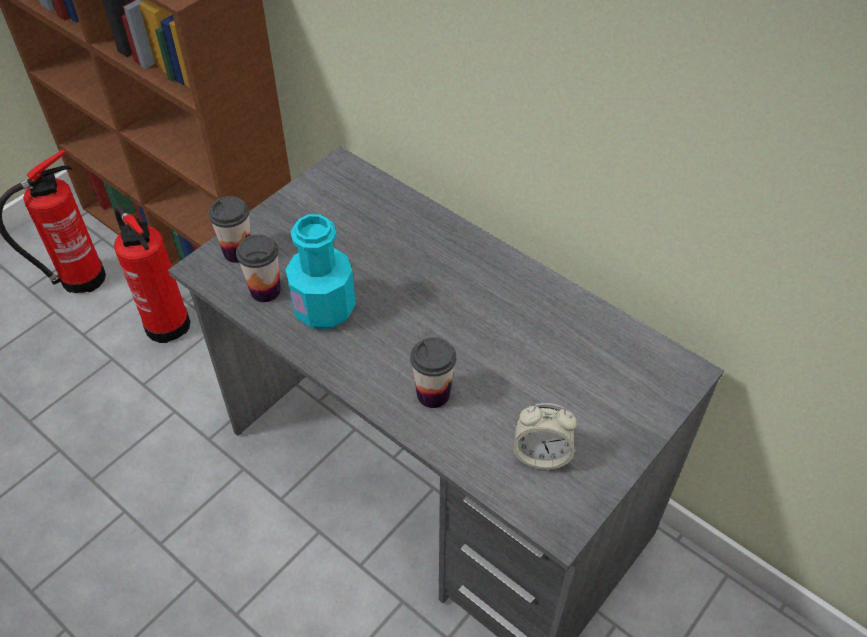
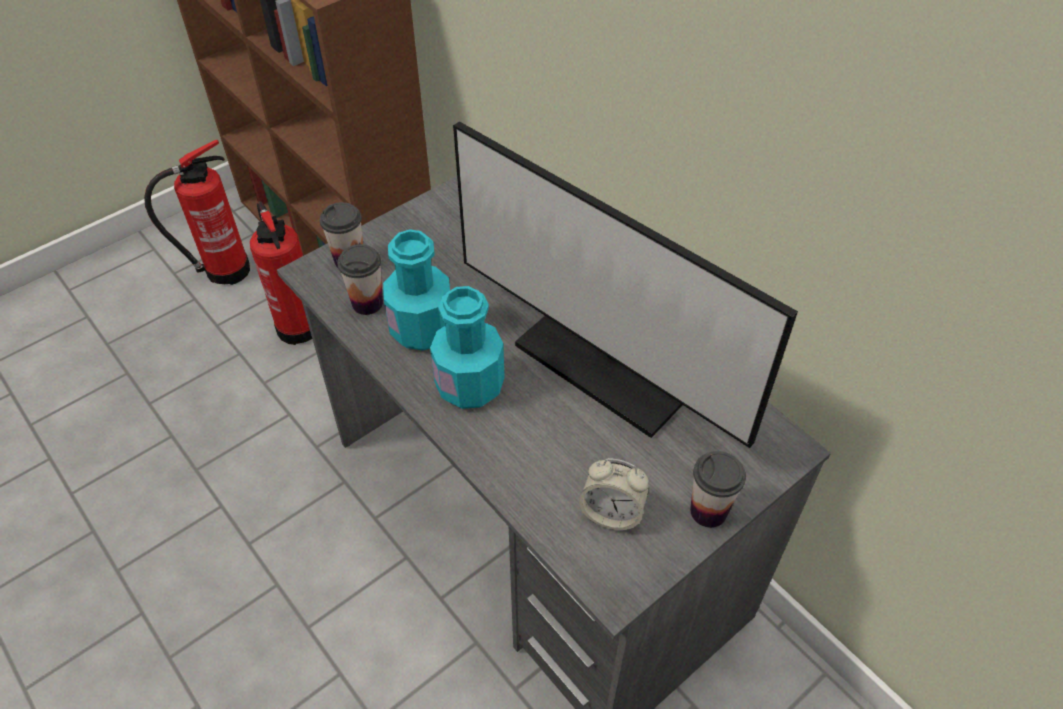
camera: 10 degrees right, 0 degrees up
(382, 355) = (470, 385): none -> turquoise bottle
(433, 394) = (513, 433): cup -> cup (708, 511)
(505, 320) = (605, 366): none -> monitor

